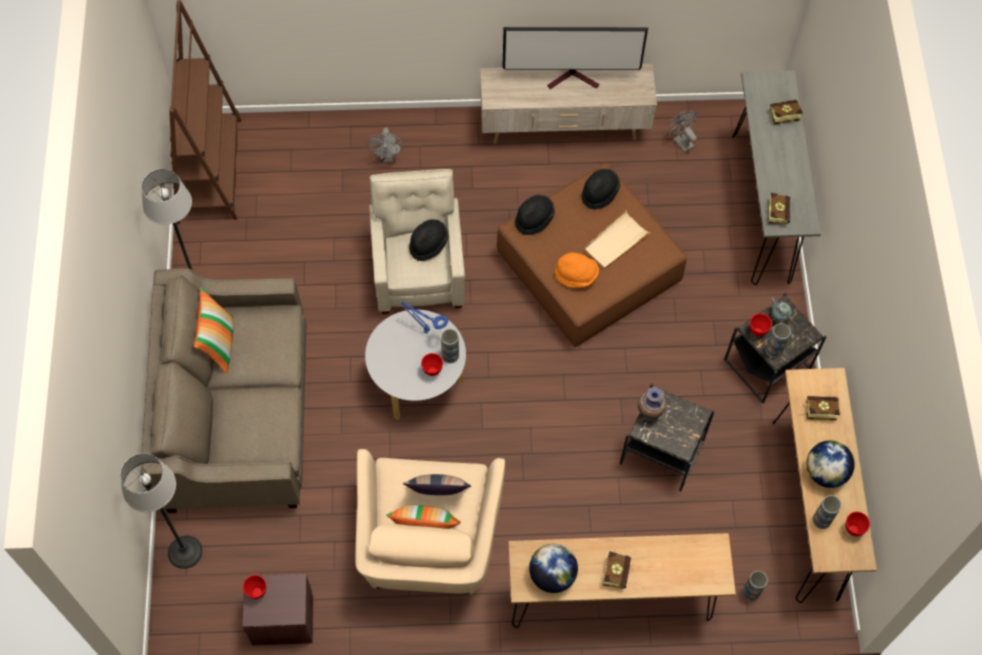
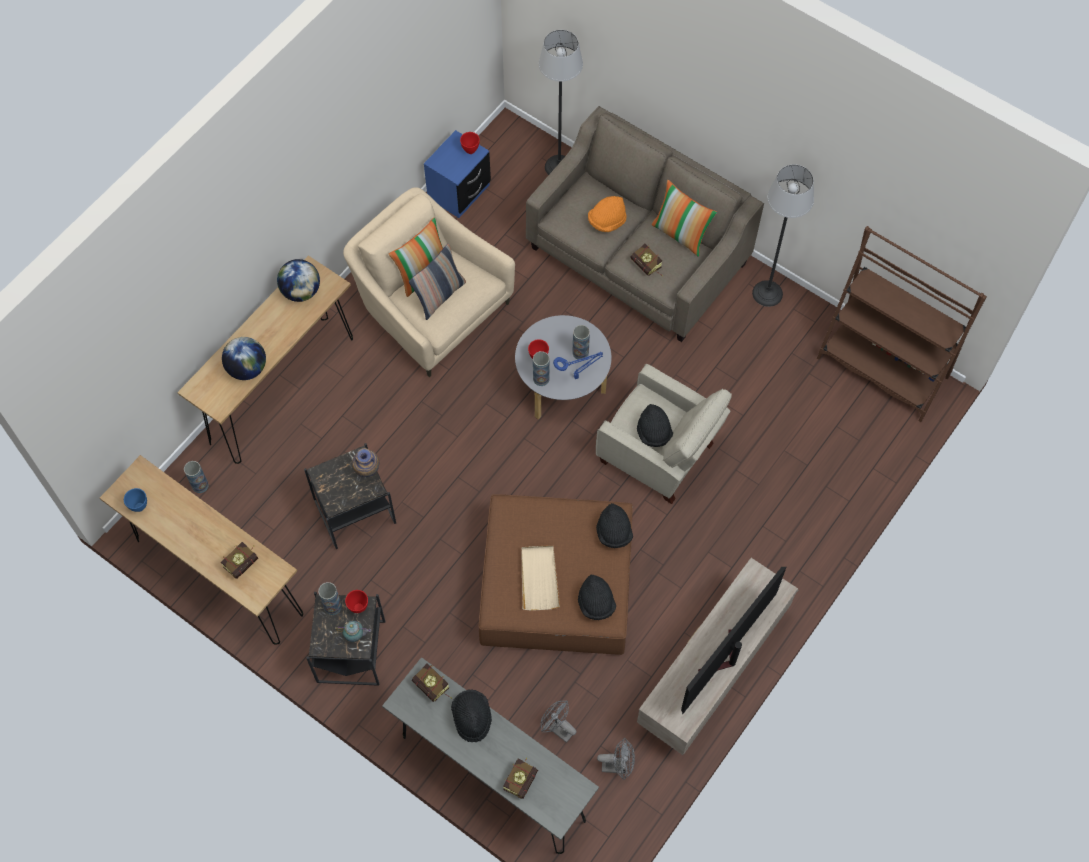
camera: 130 degrees right, 0 degrees up
(282, 620) = (459, 192): brown nightstand -> blue nightstand
(387, 157) = (794, 507): grey fan -> grey fan (558, 728)
(576, 276) = (534, 523): orange hat -> orange hat (607, 221)
(616, 570) = (266, 332): book -> book (648, 267)
(773, 173) = (472, 718): none -> black hat
(821, 520) = (167, 492): vase -> vase (580, 352)
(825, 472) = (196, 526): globe -> globe (247, 368)
(852, 529) = (140, 506): red bowl -> blue bowl

